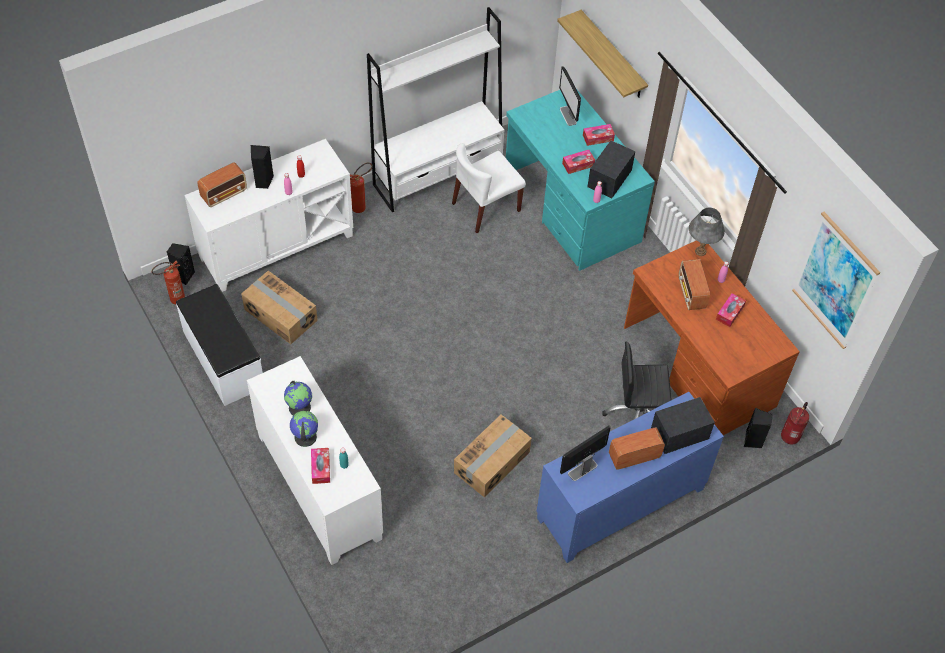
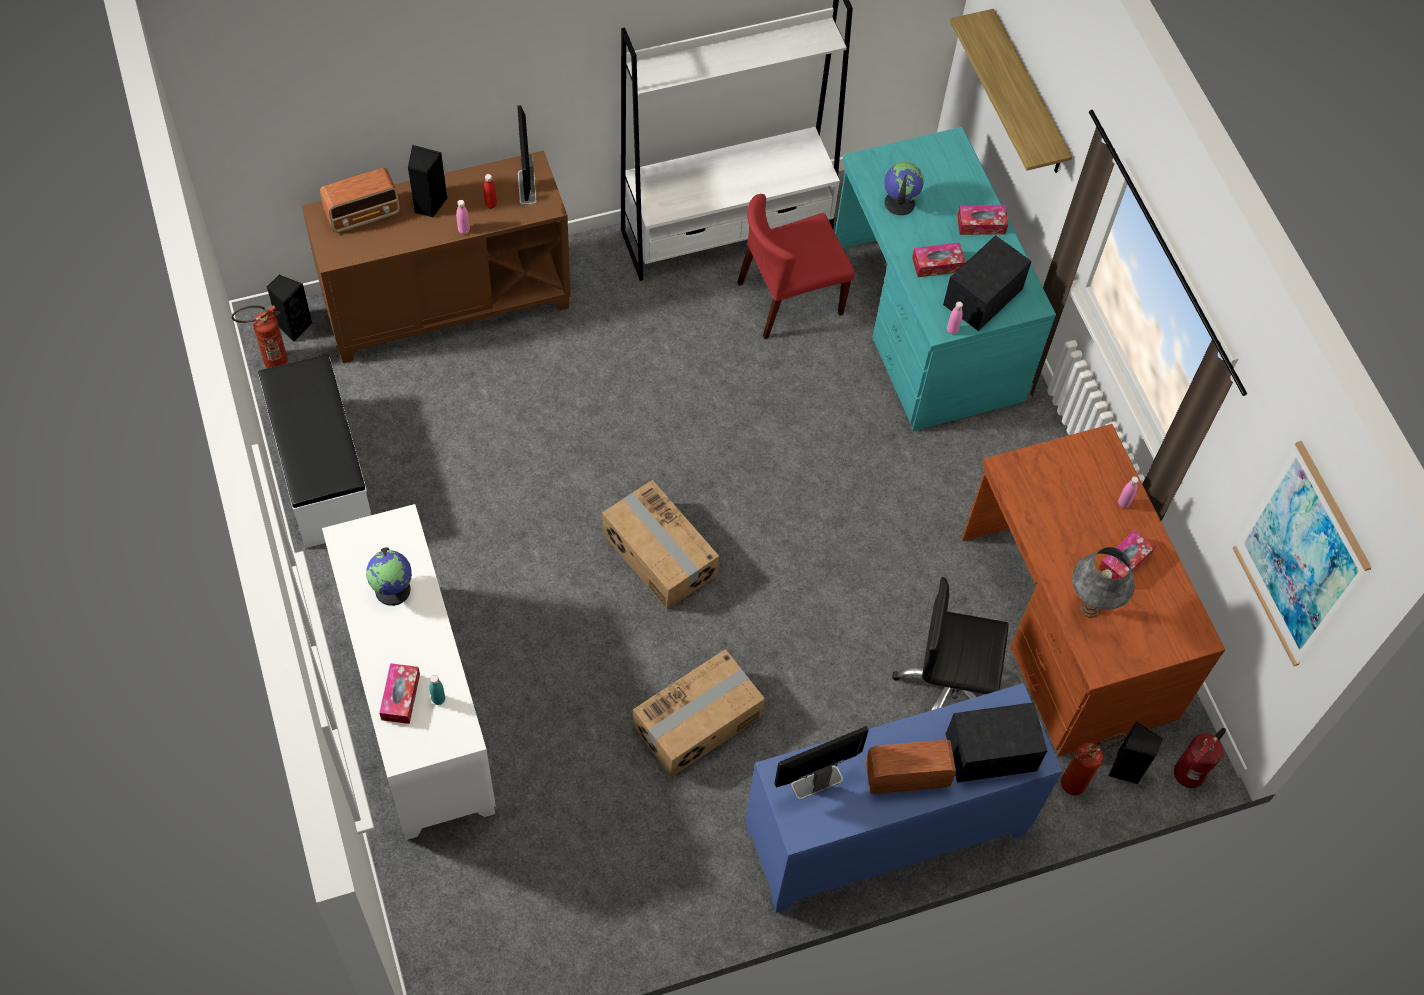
camera: 10 degrees right, 5 degrees up
(276, 246) = (447, 303): white cabinet -> brown cabinet
(280, 315) = (426, 417): cardboard box -> cardboard box (659, 555)
(305, 437) = (389, 640): globe -> globe (899, 203)
(362, 206) = (595, 262): fire extinguisher -> fire extinguisher (1079, 781)
(485, 207) = (789, 299): white chair -> red chair
(568, 116) = (941, 179): monitor -> monitor (527, 187)
(691, 294) = (1069, 517): radio -> none
(700, 251) = (1102, 447): grey table lamp -> grey table lamp (1090, 608)

